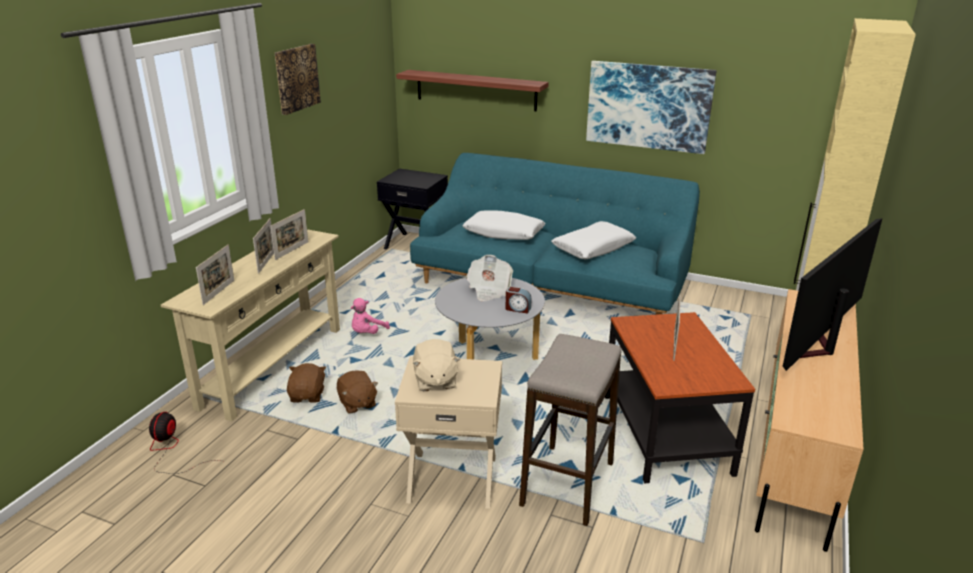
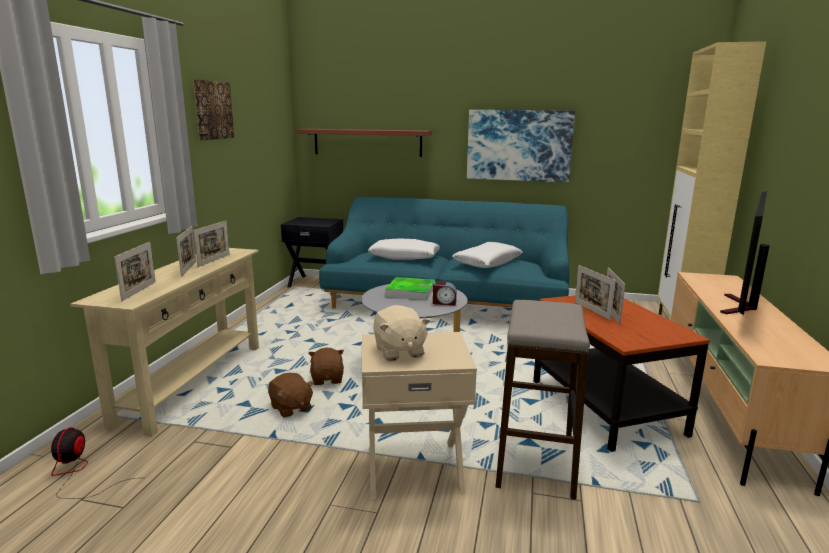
camera: 10 degrees left, 10 degrees down
(308, 396) = (236, 405): brown plush toy -> brown plush toy (327, 379)
(367, 333) = (287, 349): pink plush toy -> none
(489, 290) = (410, 292): newspaper -> tray
(656, 339) = (592, 310): none -> picture frame

